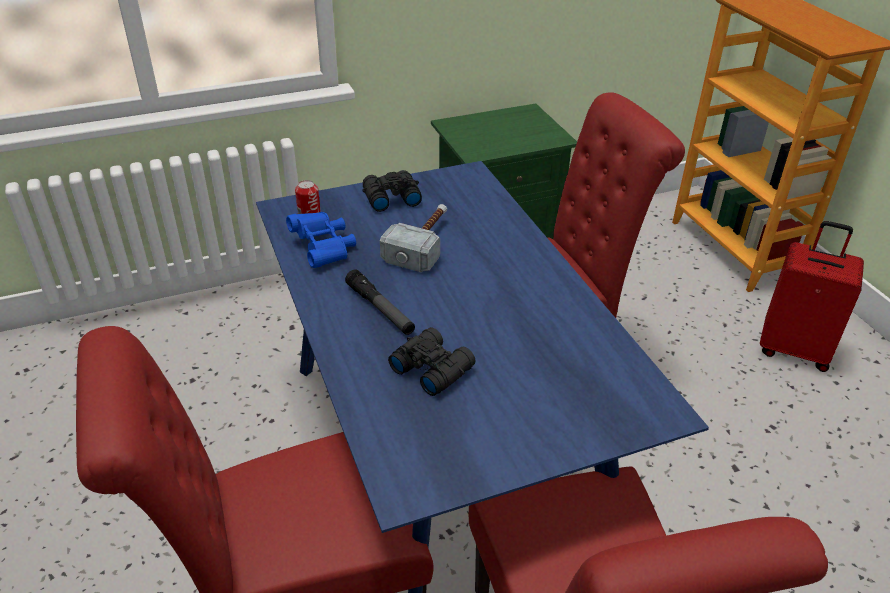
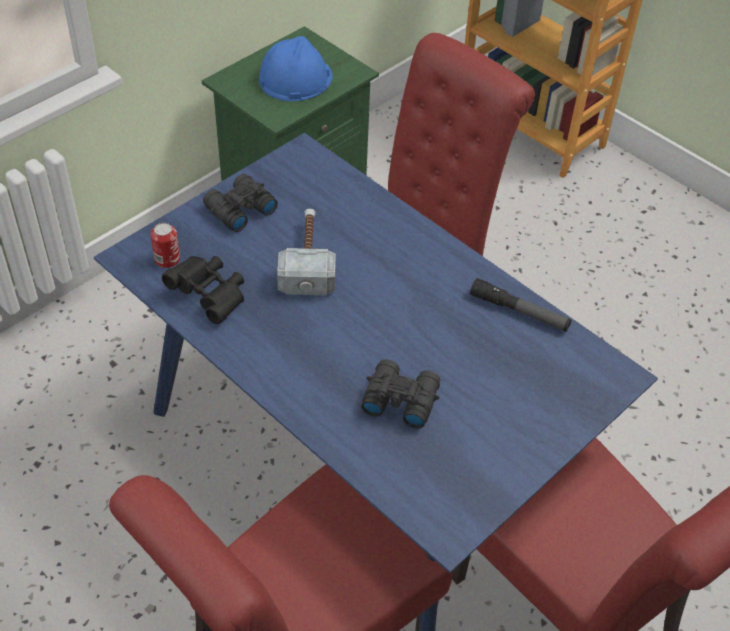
camera: 25 degrees left, 10 degrees up
(324, 249) = (210, 296): blue binoculars -> black binoculars
(380, 309) = (312, 350): flashlight -> flashlight (519, 311)
(506, 133) = (295, 78): none -> blue hard hat
(794, 349) = (626, 231): red suitcase -> none

